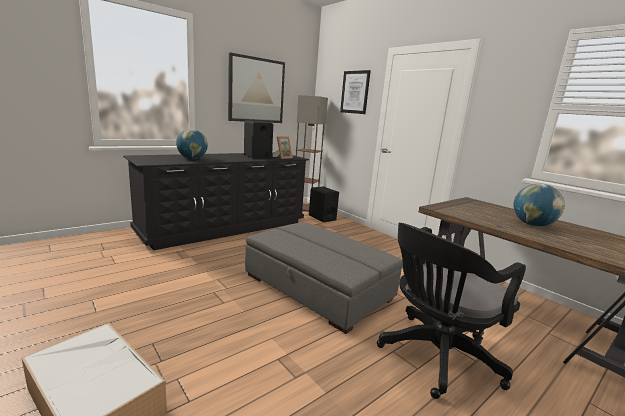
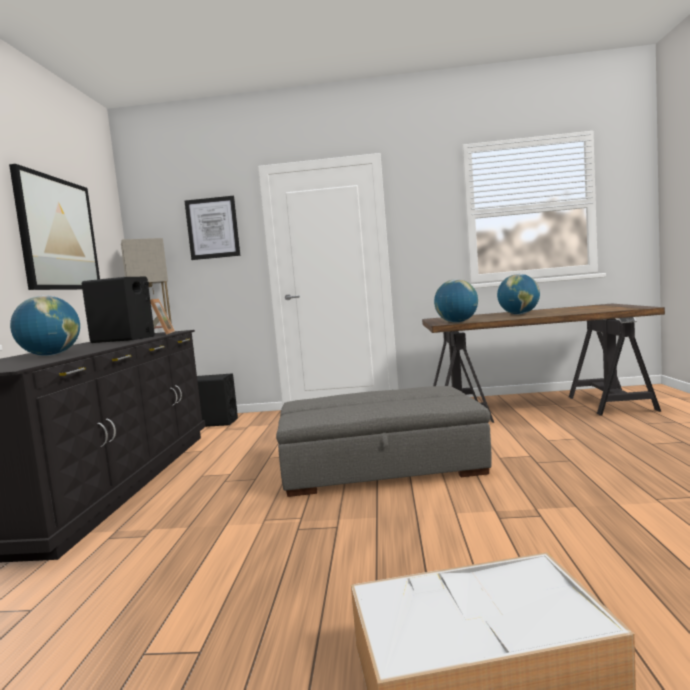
camera: 45 degrees left, 10 degrees down
(434, 357) = (559, 450): black office chair -> none
(448, 211) = (457, 322): none -> globe

